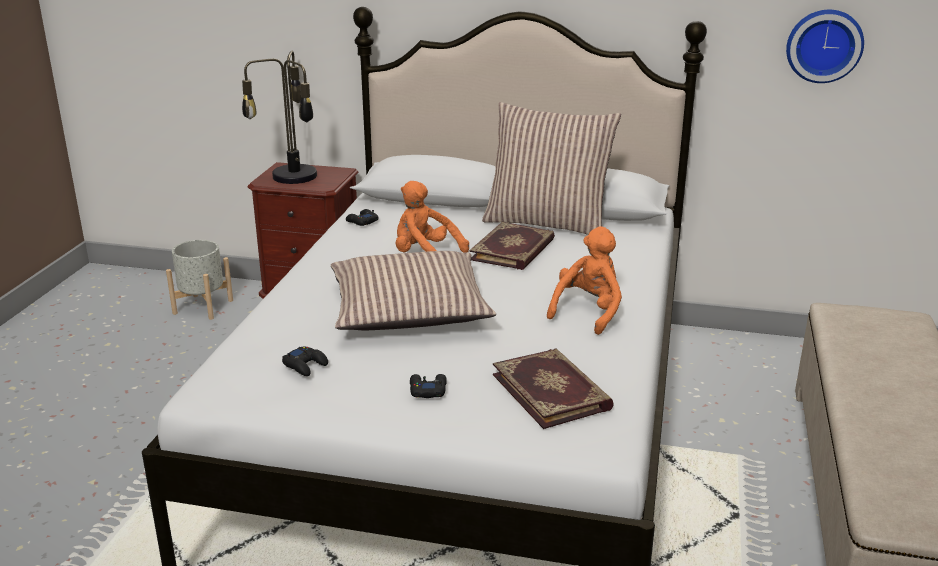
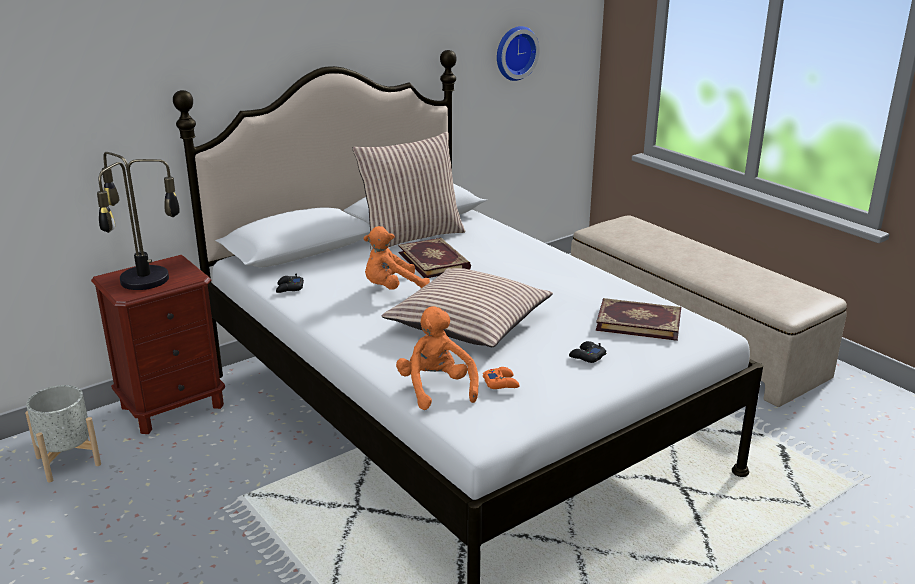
camera: 50 degrees left, 0 degrees up
(305, 365) = (501, 383): black game controller -> orange game controller
(588, 312) = (557, 275): orange plush toy -> orange plush toy (436, 388)

